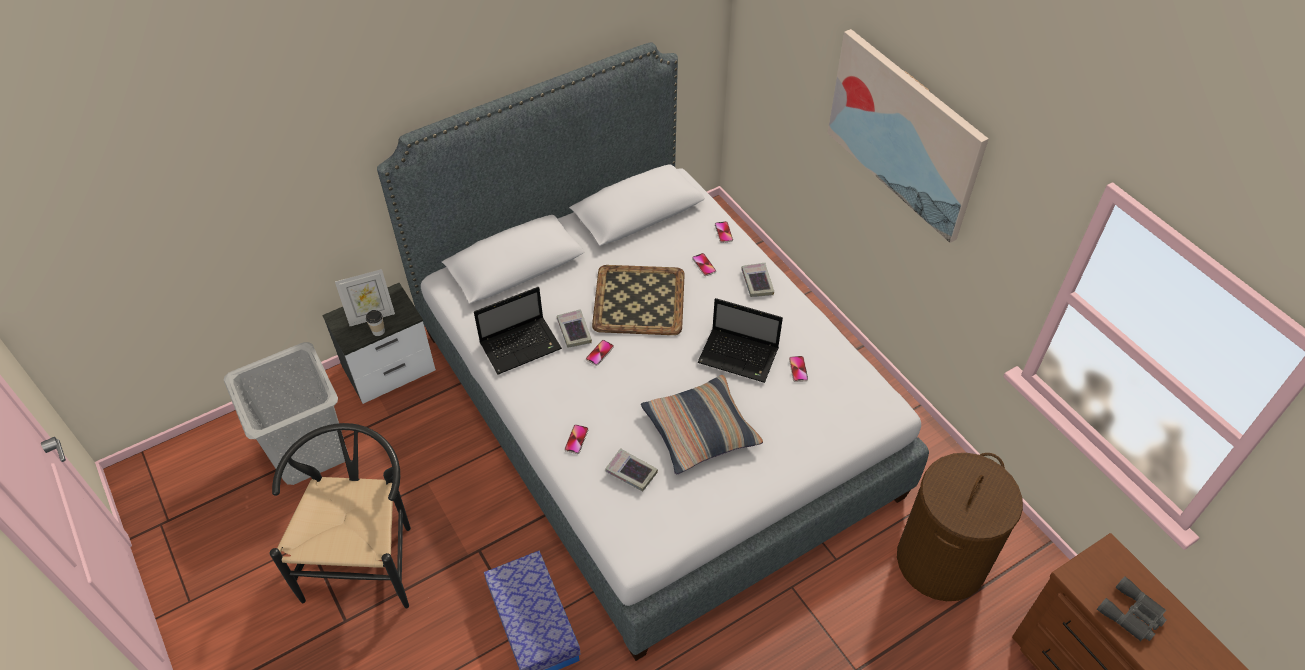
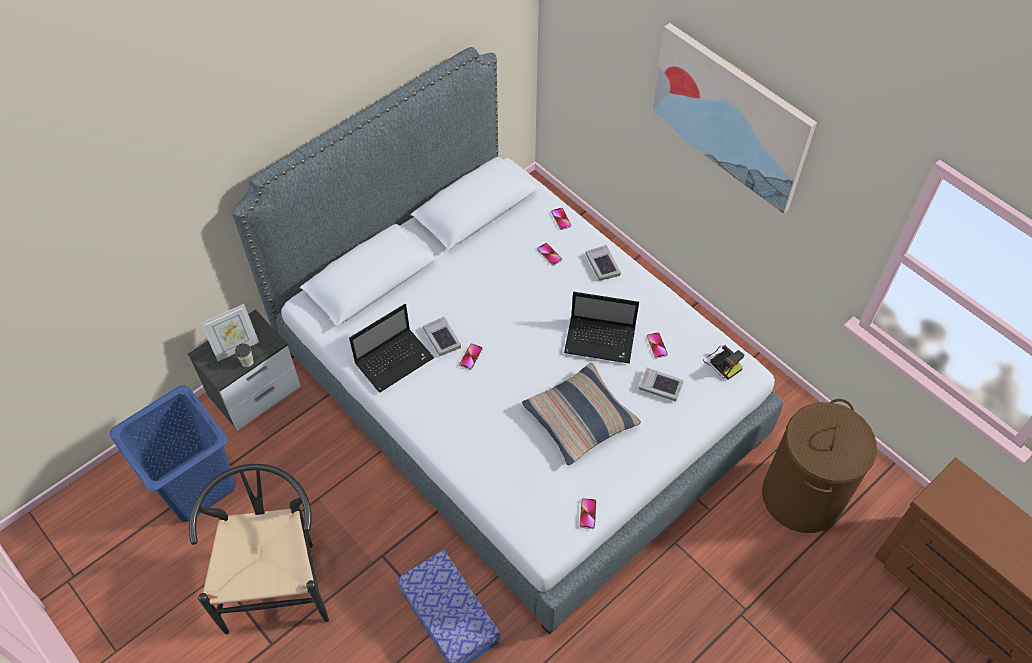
camera: 10 degrees left, 5 degrees up
(308, 450) = (195, 484): grey laundry basket -> blue laundry basket
(576, 439) = (468, 445): phone -> phone (588, 514)
(631, 472) = (525, 469): book -> book (660, 386)
(638, 299) = (495, 298): tray -> none
(866, 396) = (722, 363): none -> camera
(1132, 615) = (985, 529): grey binoculars -> none

